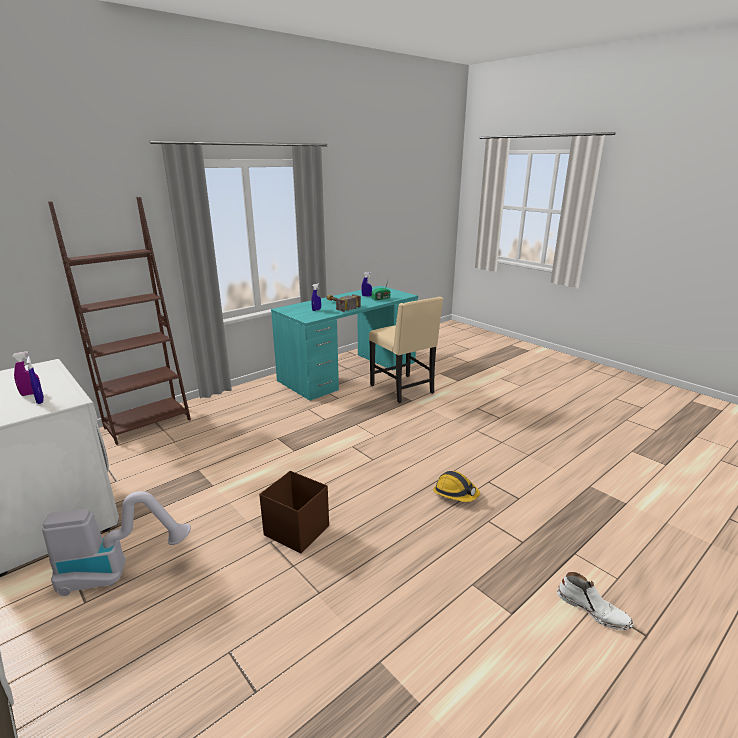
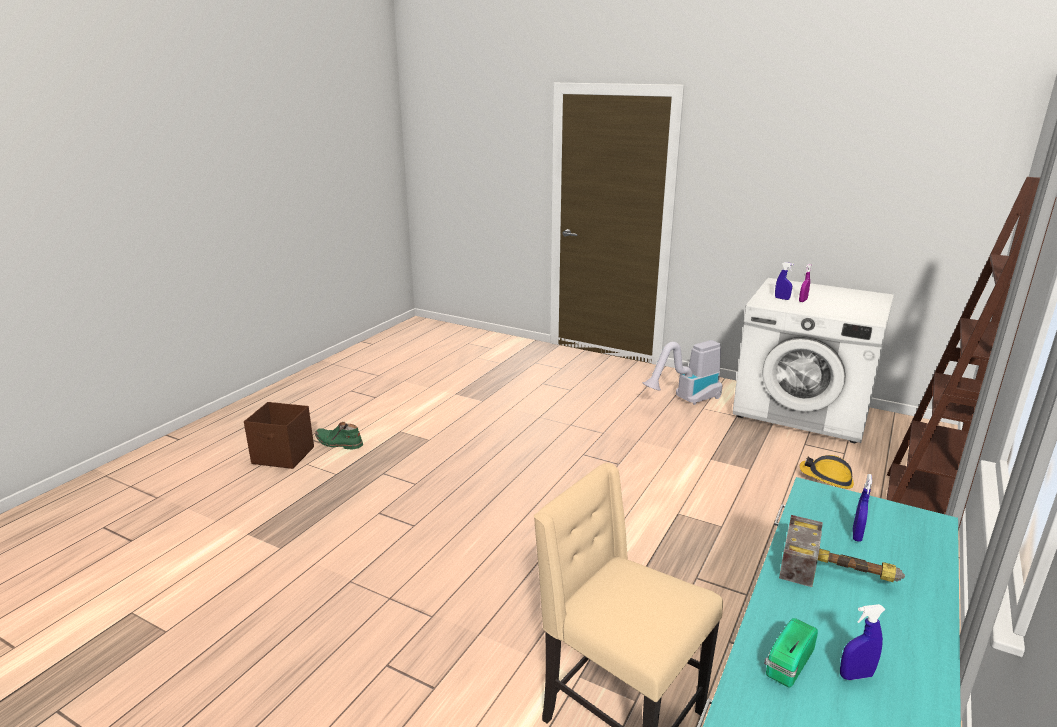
camera: 160 degrees right, 0 degrees up
(296, 530) = (590, 443): brown storage box -> brown storage box (284, 456)
(455, 493) = (452, 503): hard hat -> hard hat (826, 478)
(593, 609) = (338, 443): white boot -> green boot

